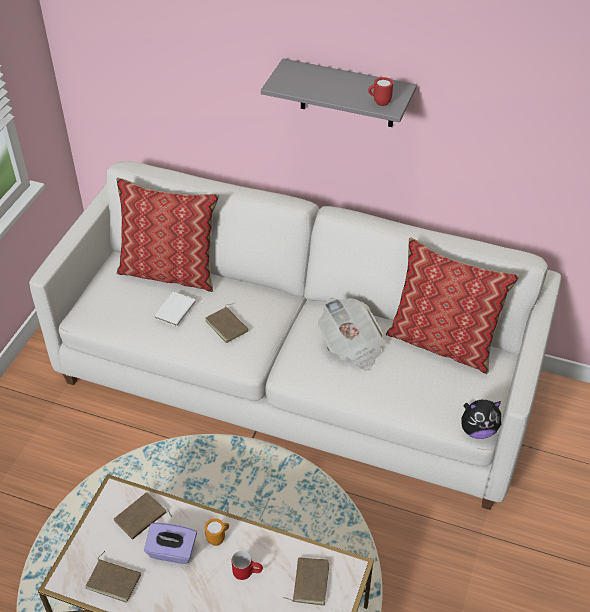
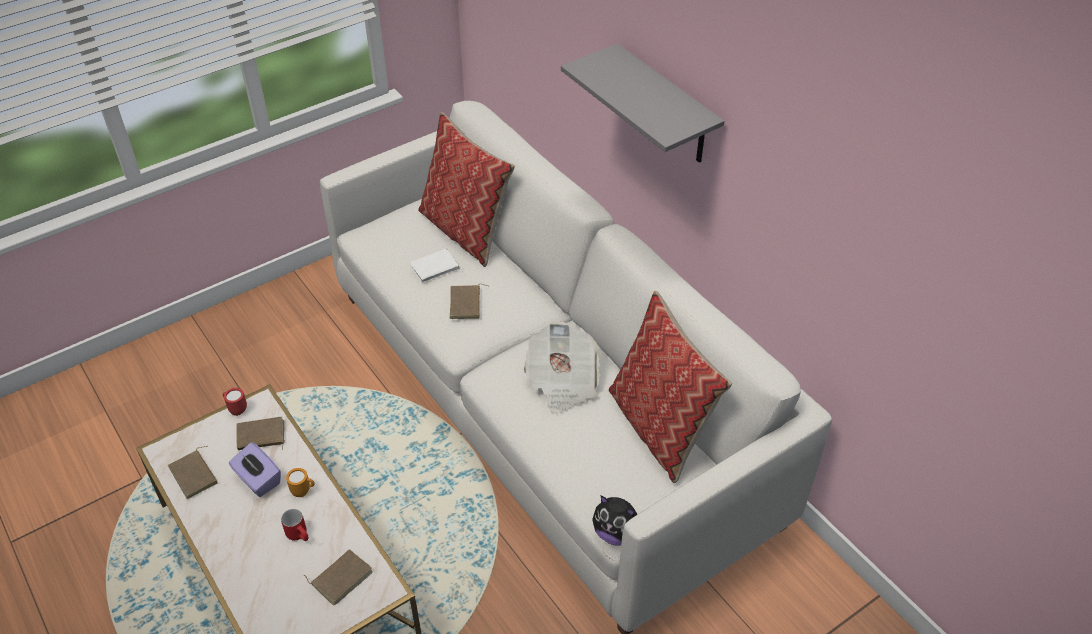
camera: 35 degrees right, 0 degrees up
(379, 103) = (661, 123): red mug -> red mug (236, 409)

